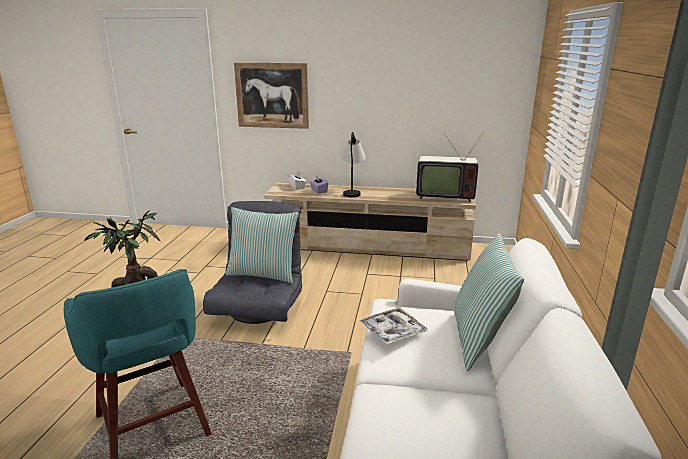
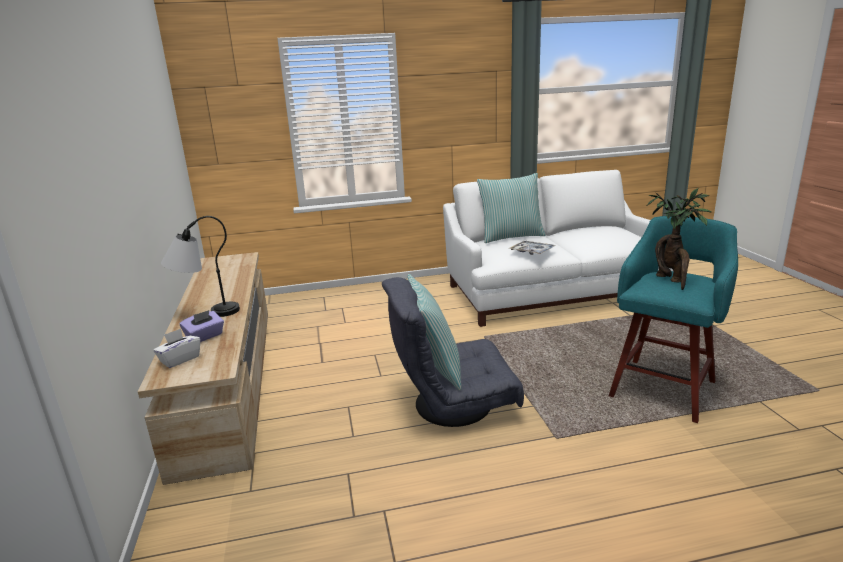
camera: 110 degrees left, 0 degrees up
(272, 95) = (75, 209): picture -> none
(444, 196) = (224, 266): television -> none

